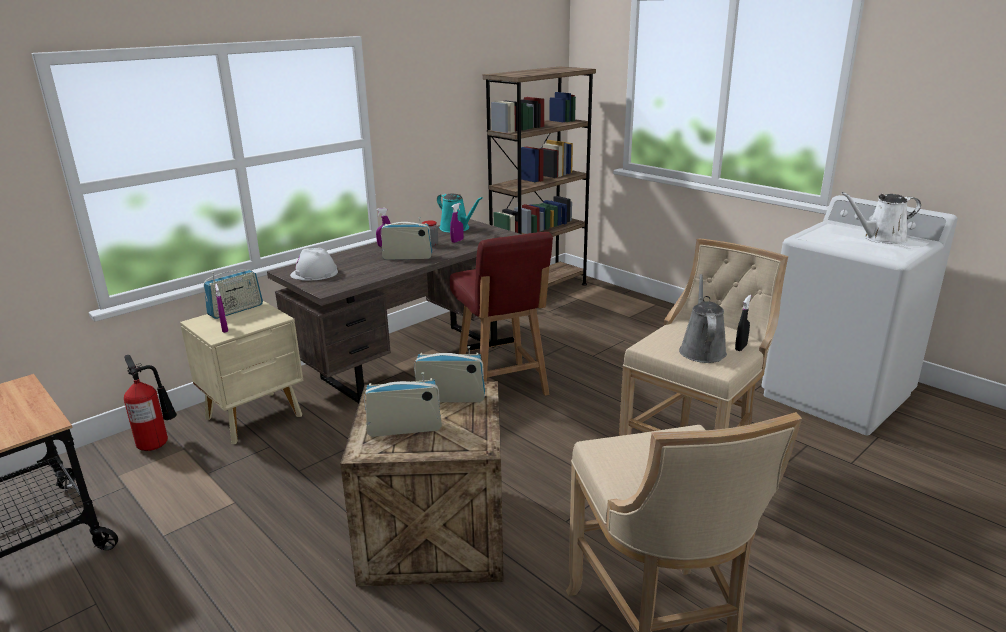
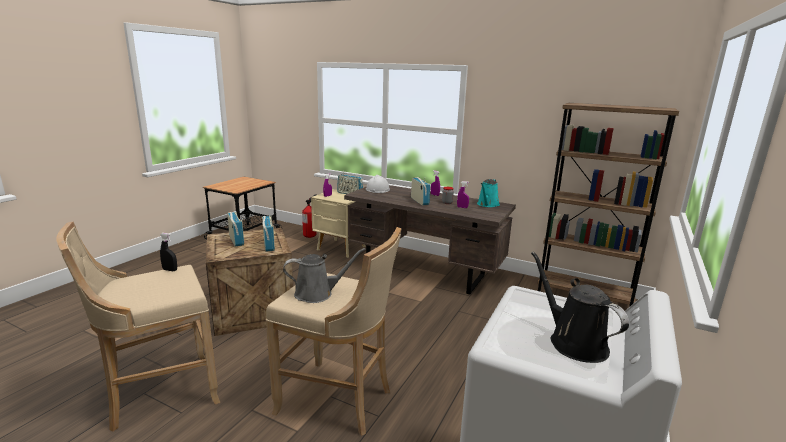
camera: 70 degrees right, 5 degrees down
(502, 386) = (414, 305): red chair -> none
(741, 347) = (327, 309): black spray bottle -> black spray bottle (170, 270)
(881, 239) = (573, 342): white watering can -> black watering can

